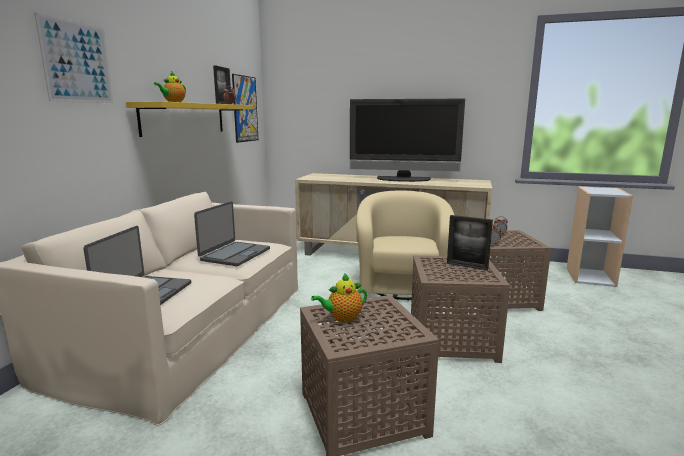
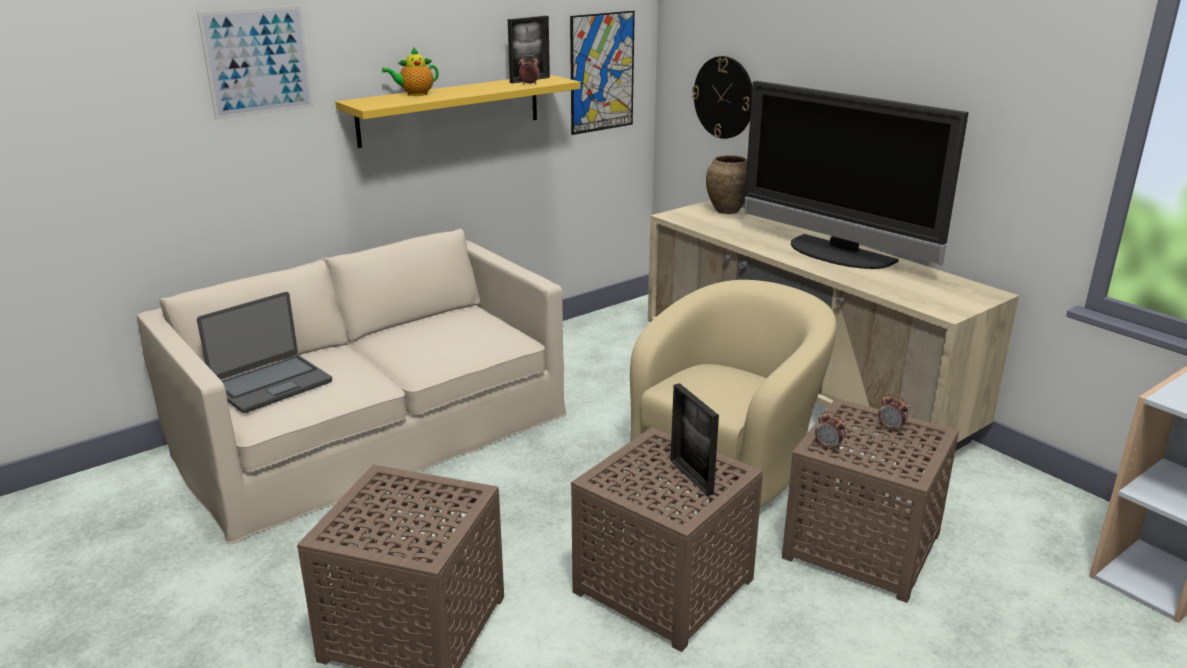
camera: 35 degrees right, 10 degrees up
(235, 254) = (439, 346): laptop -> none
(312, 119) = (724, 97): none -> wall clock
(326, 175) = (726, 210): none -> brown vase
(342, 318) = (389, 499): teapot -> none

